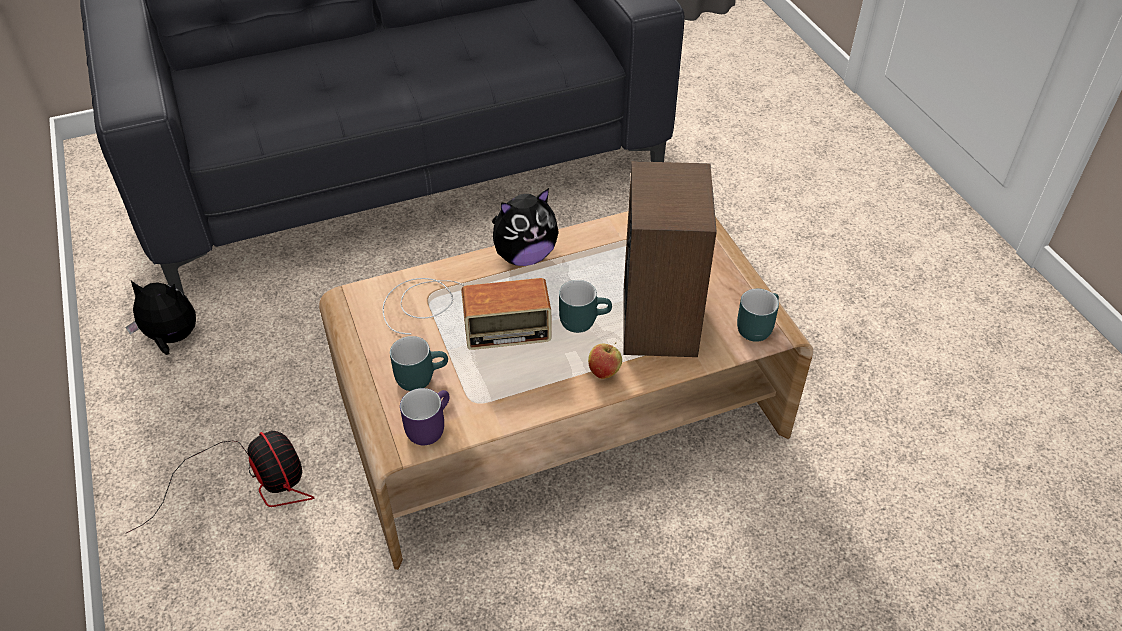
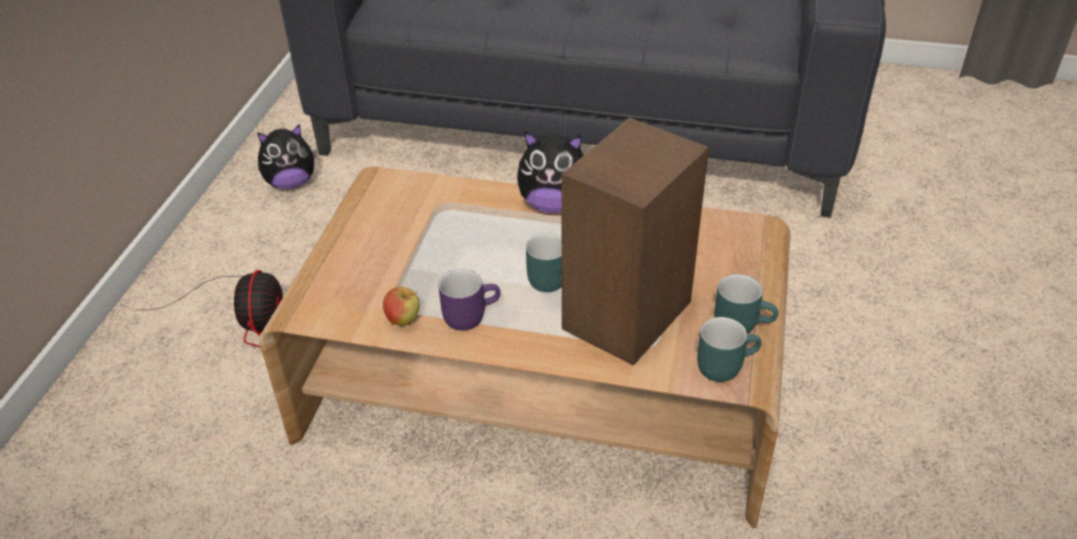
camera: 35 degrees right, 5 degrees down
(171, 339) = (291, 183): plush toy -> plush toy turned 120 degrees clockwise
(420, 375) = (369, 264): turquoise mug -> turquoise mug (742, 323)
(427, 426) = (334, 307): purple mug -> purple mug (469, 314)
(461, 314) = (451, 230): radio -> none
(604, 372) = (528, 336): apple -> apple (403, 320)

